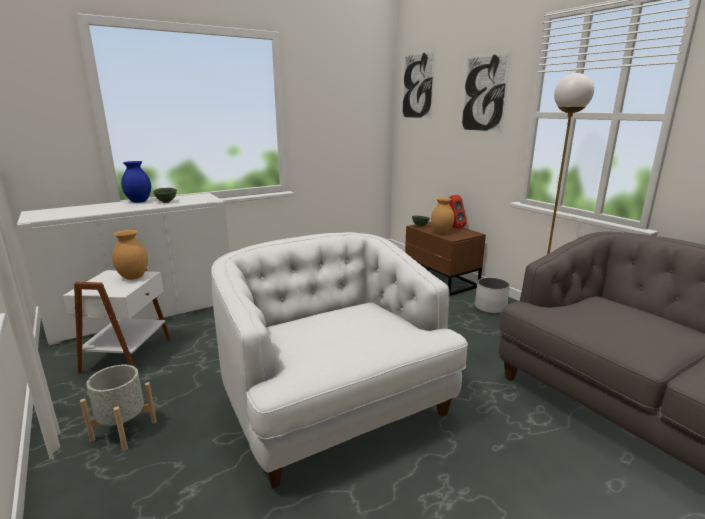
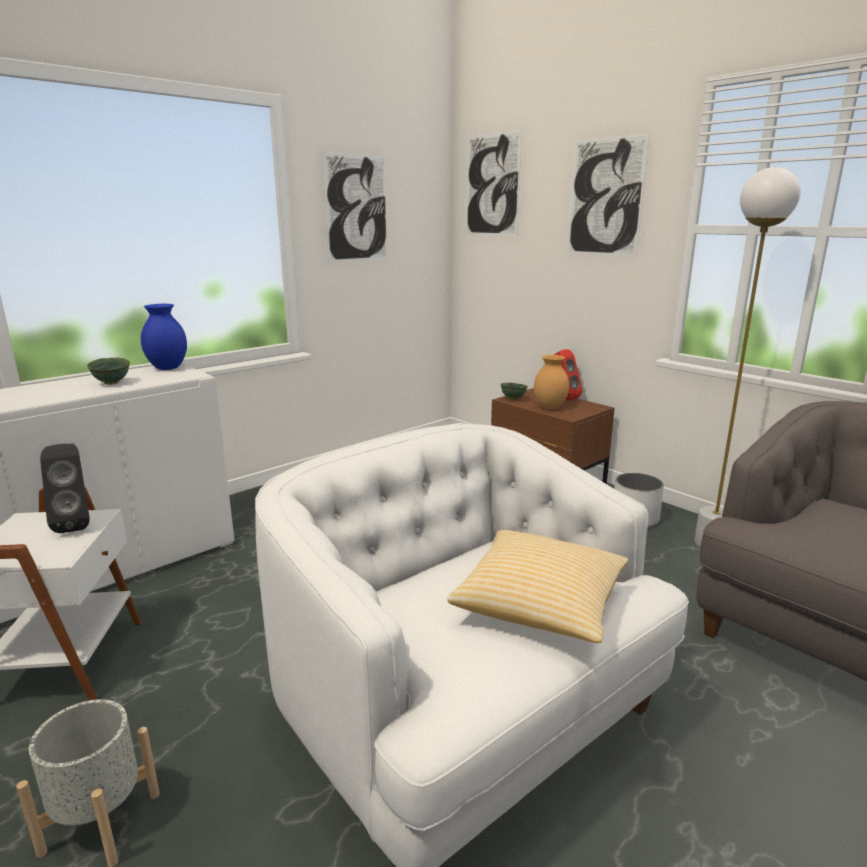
camera: 10 degrees left, 0 degrees up
(134, 277) = (75, 524): brown vase -> black speaker
(138, 201) = (59, 384): blue vase -> blue vase (167, 368)
(327, 101) = (357, 208): none -> picture
(368, 336) = (540, 605): none -> pillow

